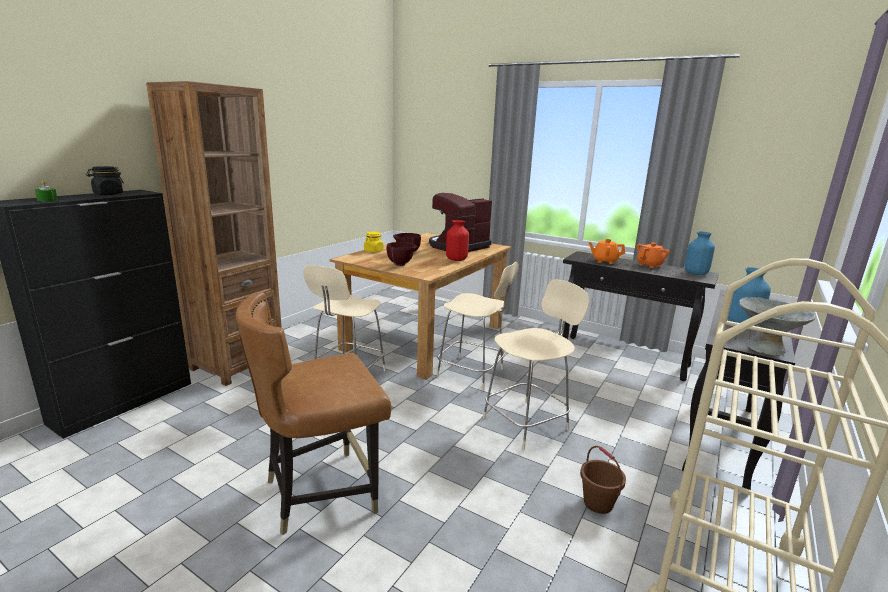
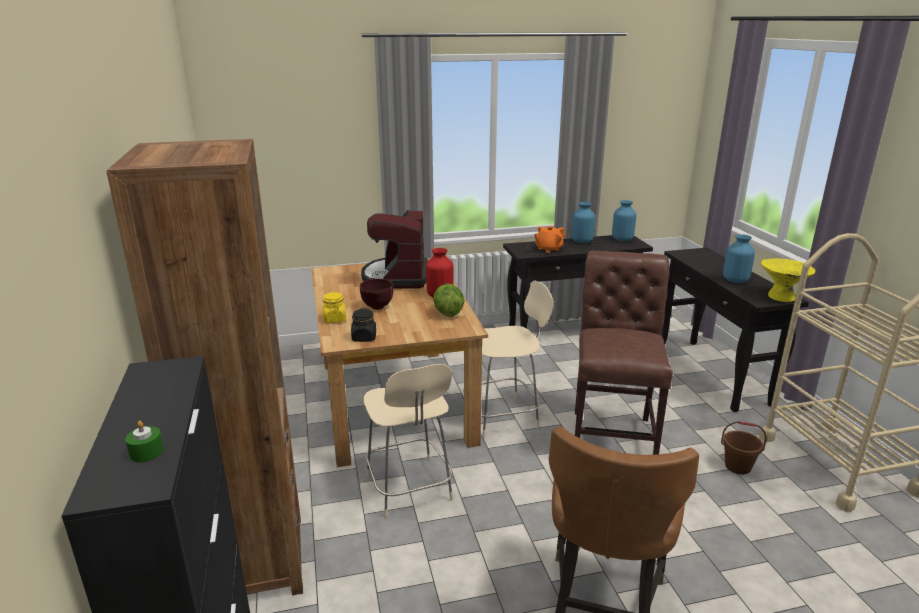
camera: 45 degrees left, 5 degrees up
(108, 194) = (151, 395): black jar -> black jar (364, 338)
(401, 265) = (413, 326): brown bowl -> none
(436, 266) = (447, 313): none -> lettuce
(527, 423) = (613, 435): beige stool -> brown chair
(649, 265) = (582, 241): orange teapot -> blue vase
(765, 348) = (781, 297): grey bowl -> yellow bowl

